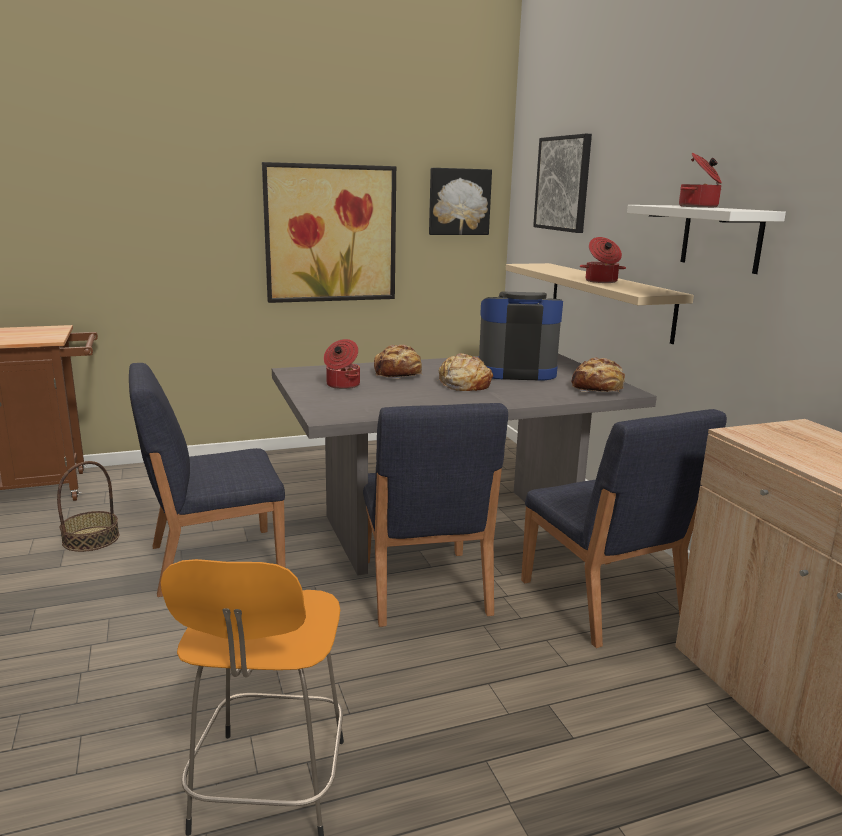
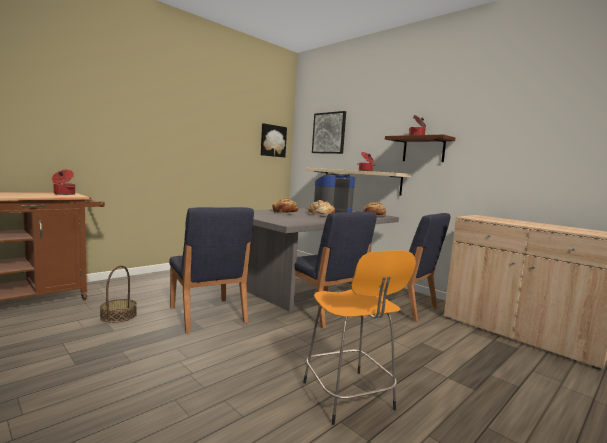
camera: 25 degrees left, 10 degrees down
(214, 560) = (207, 315): blue chair -> blue chair turned 75 degrees counterclockwise
(331, 233) = (217, 150): picture -> none
(342, 385) = (268, 215): cooking pot -> cooking pot (64, 194)
(721, 238) = (423, 149): white shelf -> brown shelf

